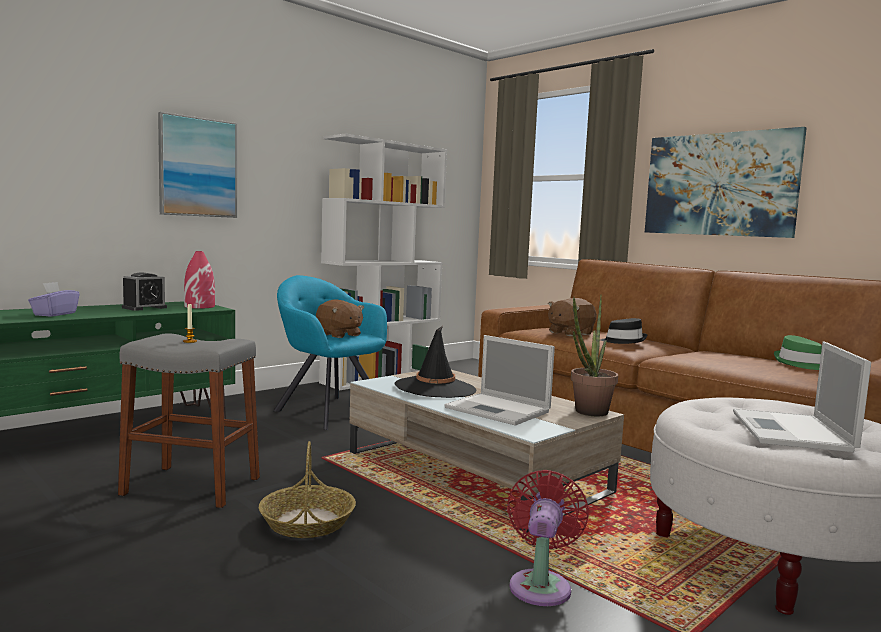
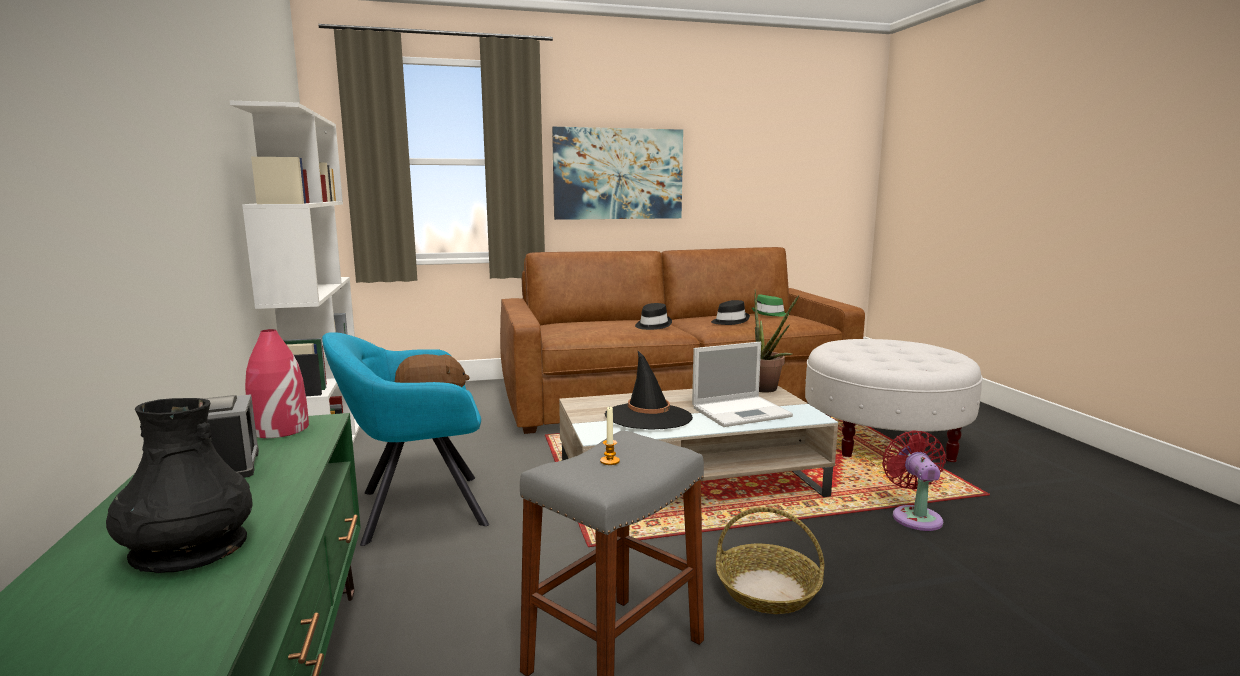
camera: 60 degrees left, 5 degrees up
(54, 314) = (189, 550): purple tissue box -> black vase
(198, 167) = (134, 164): picture -> none
(541, 585) = (915, 516): red fan -> red fan turned 45 degrees clockwise
(570, 333) = (603, 329): brown plush toy -> none
(714, 356) = (729, 321): none -> black hat
(792, 432) = (912, 357): laptop -> none

